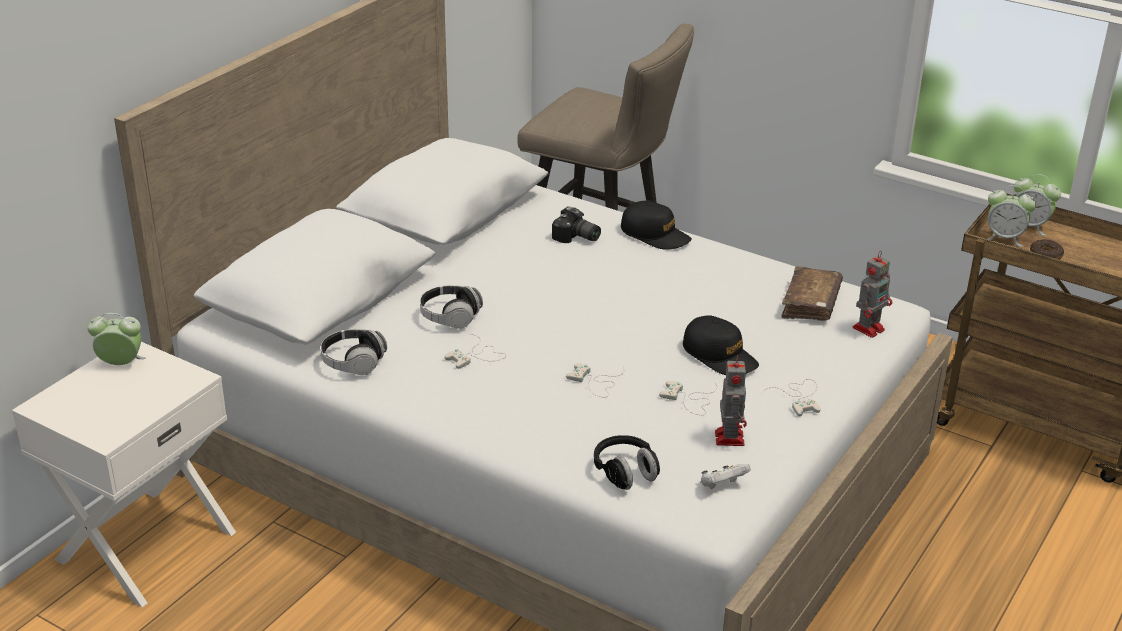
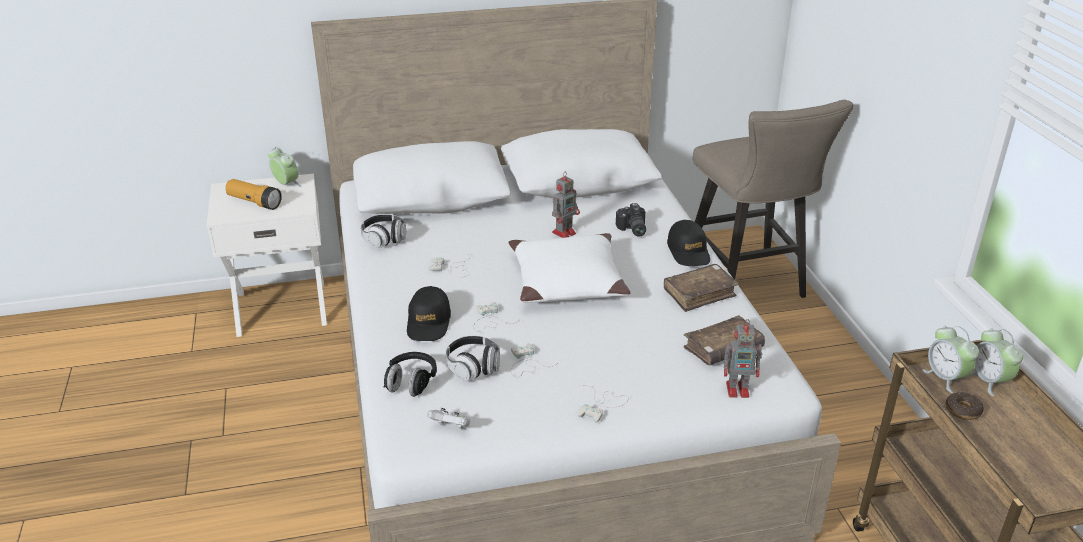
camera: 45 degrees right, 0 degrees up
(119, 402) = (254, 202): none -> flashlight
(450, 317) = (476, 240): headphones -> headphones (473, 367)
(599, 312) = (566, 281): none -> white pillow
(720, 355) = (596, 348): black cap -> black cap (429, 322)
(722, 267) = (699, 294): none -> brown book
(729, 437) = (509, 401): toy robot -> toy robot (564, 232)

